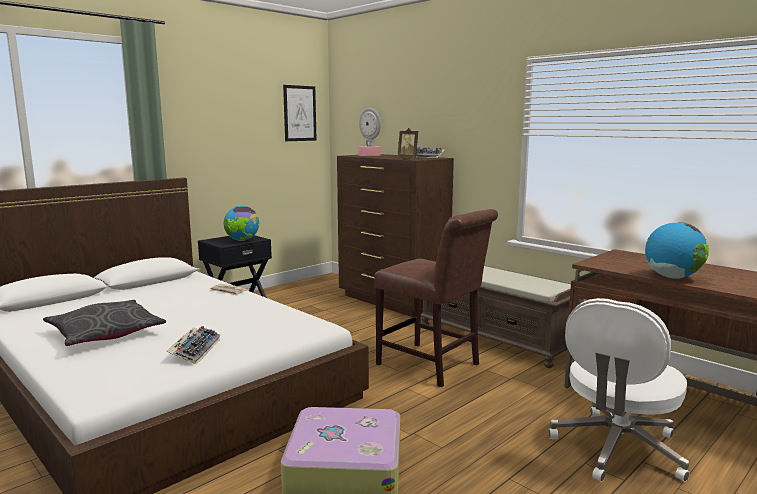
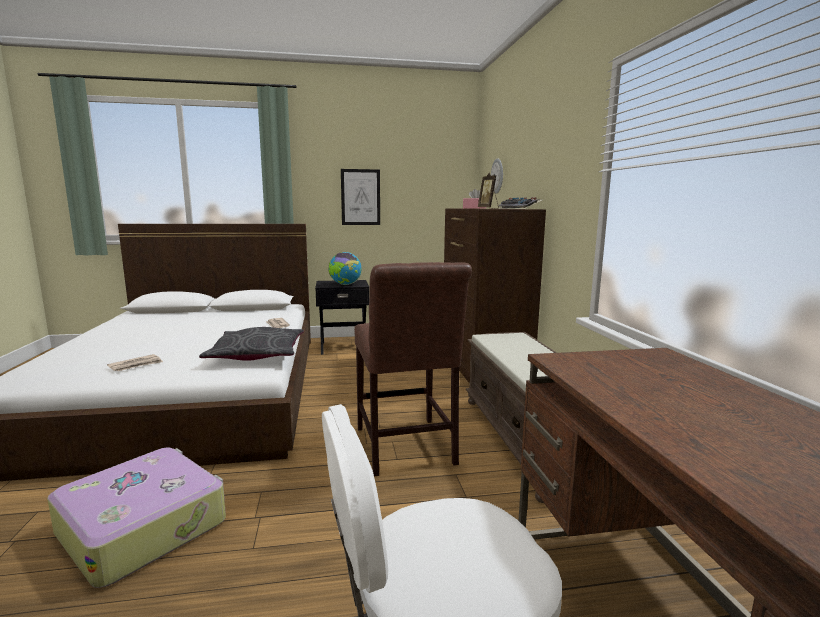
camera: 35 degrees right, 0 degrees up
(105, 333) = (131, 338): grey pillow -> grey pillow (257, 355)
(195, 350) = (136, 365): keyboard -> newspaper
(300, 113) = (441, 169): picture -> picture (360, 197)
(672, 277) = (641, 411): globe -> none

